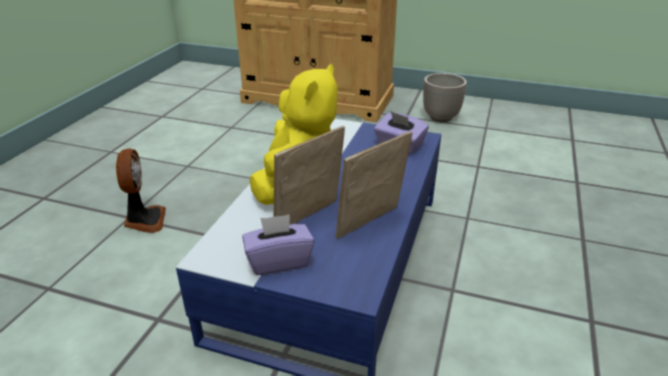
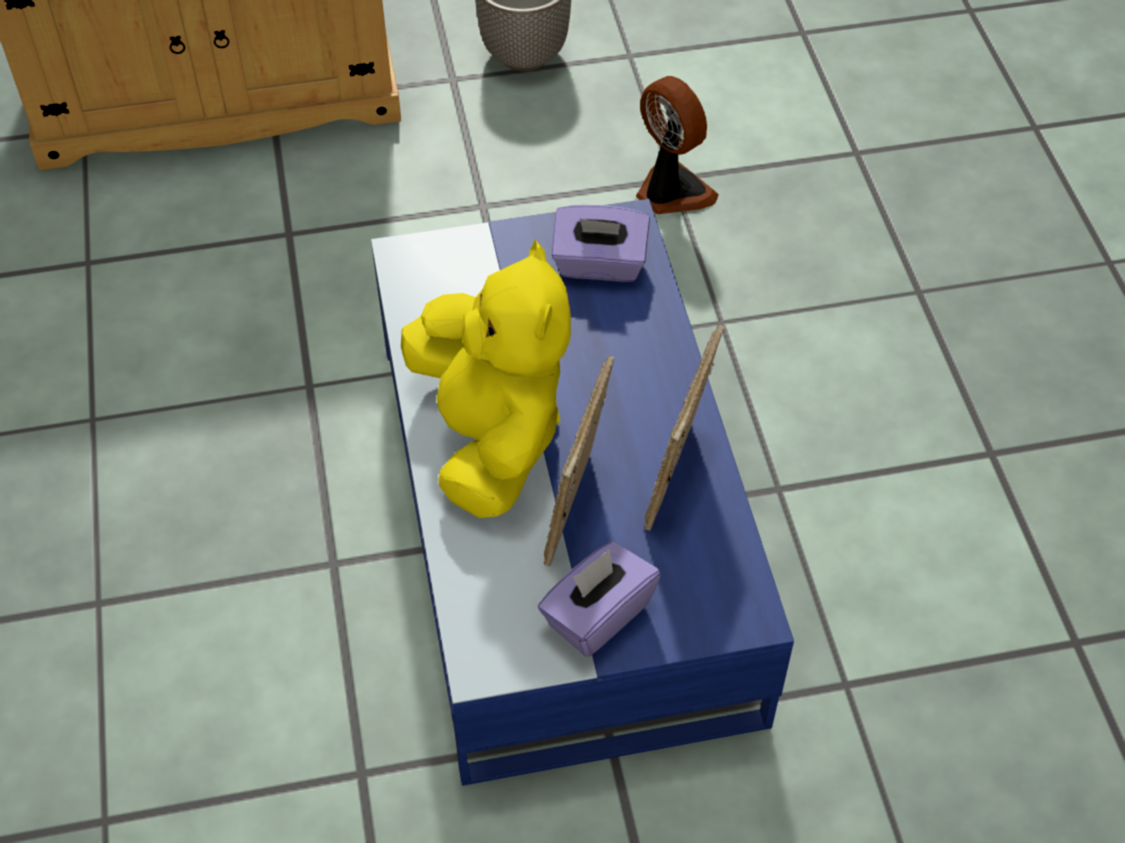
camera: 30 degrees left, 20 degrees up
(144, 220) = (137, 595): fan -> fan (670, 192)

